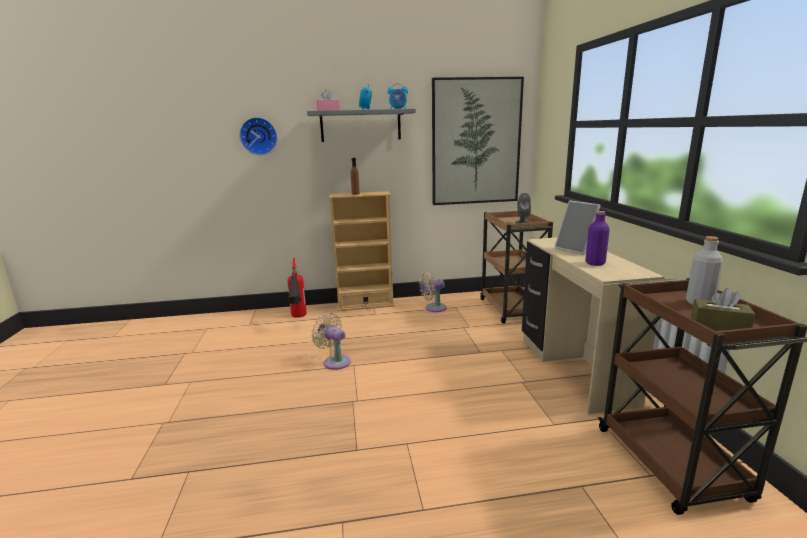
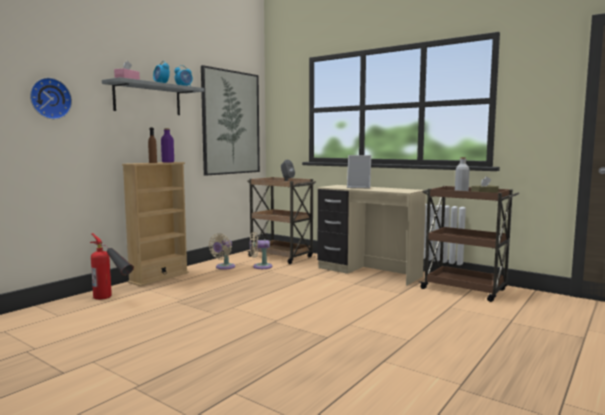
camera: 45 degrees left, 10 degrees down
(335, 361) = (211, 310): beige fan -> beige fan (260, 266)
(595, 263) = (385, 189): purple bottle -> purple bottle (168, 162)

